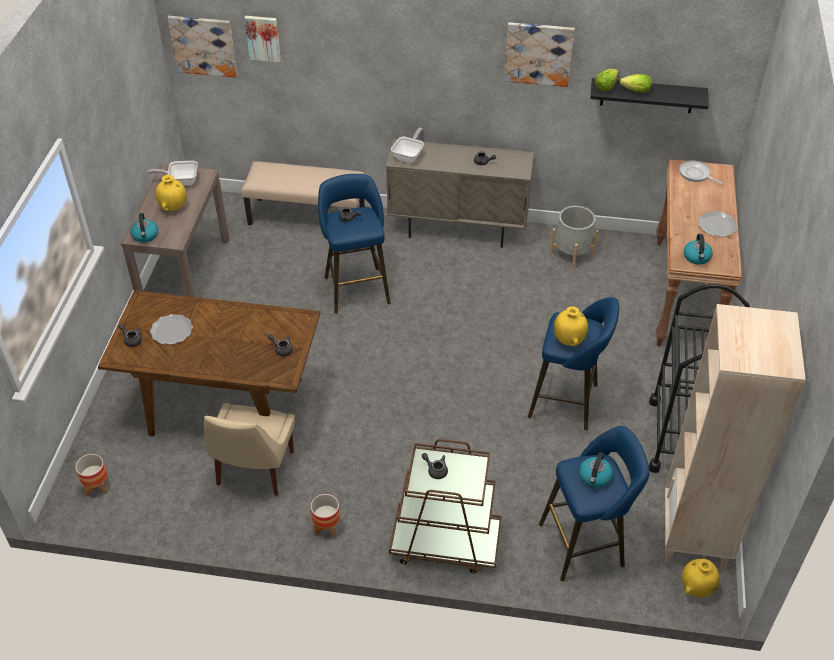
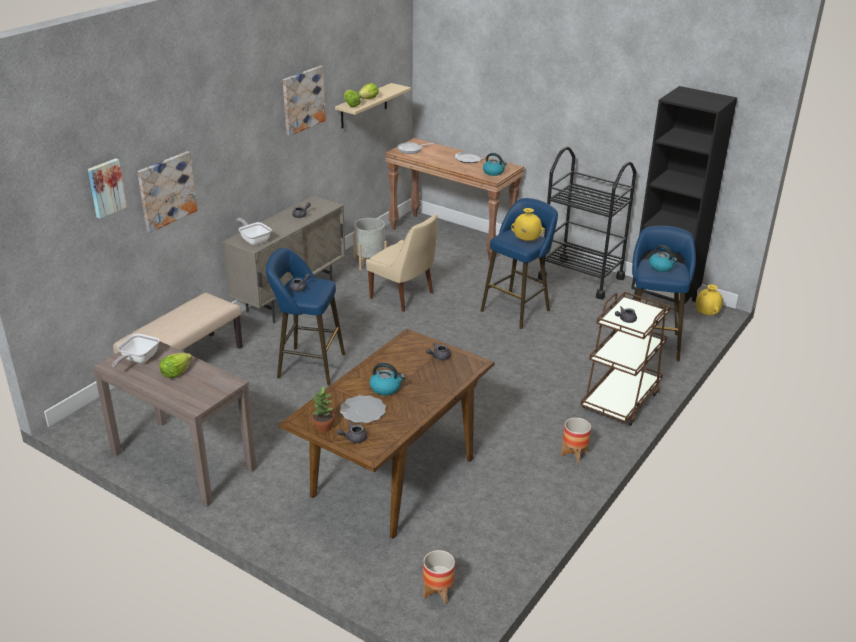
camera: 65 degrees left, 15 degrees down
(139, 316) = (323, 427): none -> potted plant
(145, 236) = (201, 399): kettle -> kettle (386, 388)
(173, 207) = (175, 373): yellow vase -> lettuce
(203, 45) = (50, 227): picture -> picture (166, 191)
(254, 470) = (485, 479): beige chair -> beige chair (403, 296)
(647, 95) = (364, 106): black shelf -> beige shelf
(695, 536) = (664, 301): beige bookcase -> black bookcase

